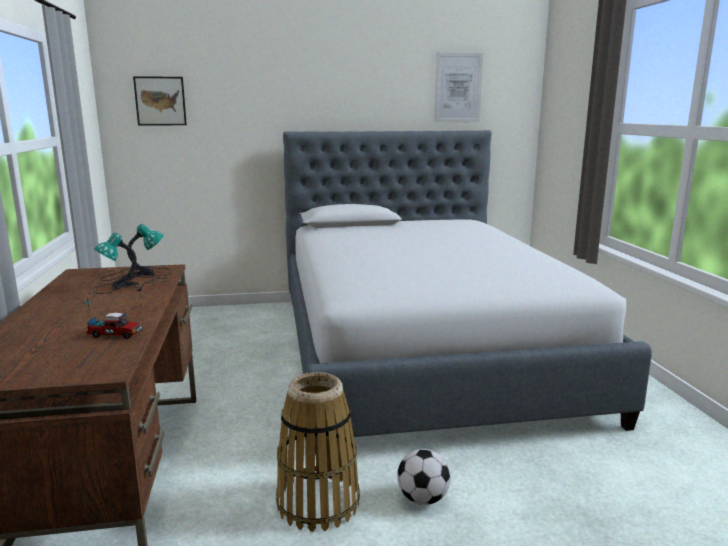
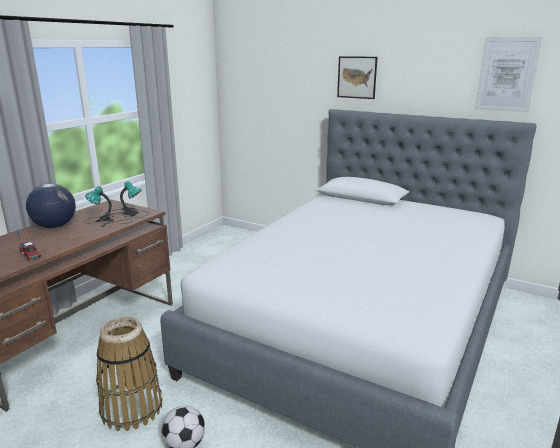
camera: 40 degrees right, 5 degrees up
(60, 306) = (55, 226): none -> globe
(160, 101) = (252, 79): picture -> picture (357, 77)

